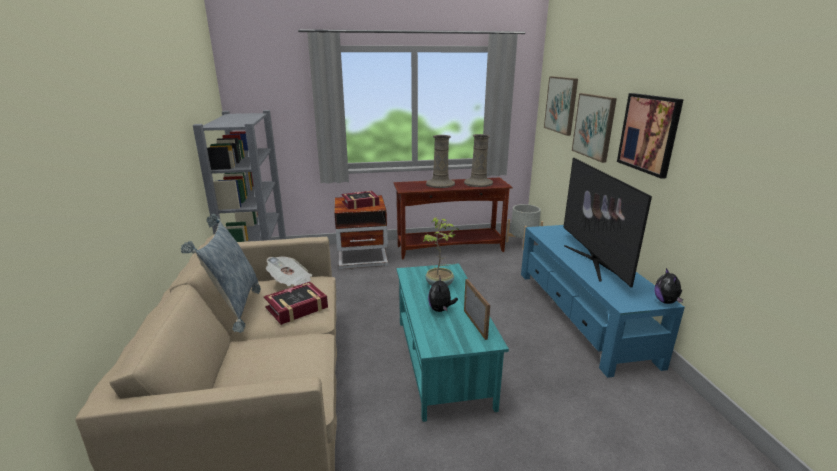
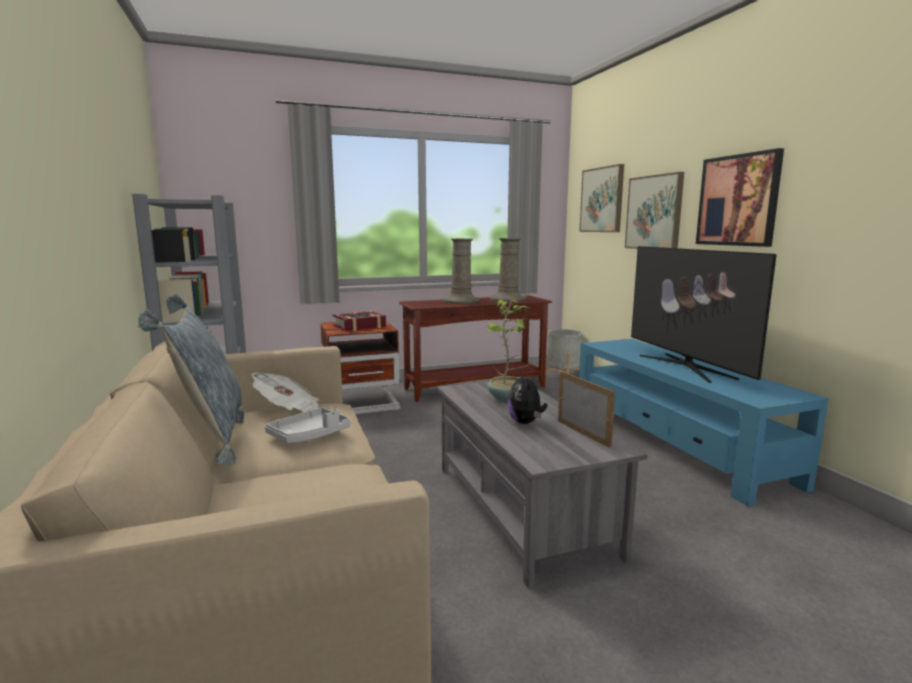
camera: 10 degrees left, 10 degrees down
(297, 308) = (309, 435): book -> grey tray
(441, 361) = (520, 508): turquoise coffee table -> grey coffee table
(666, 302) = (803, 395): plush toy -> none

